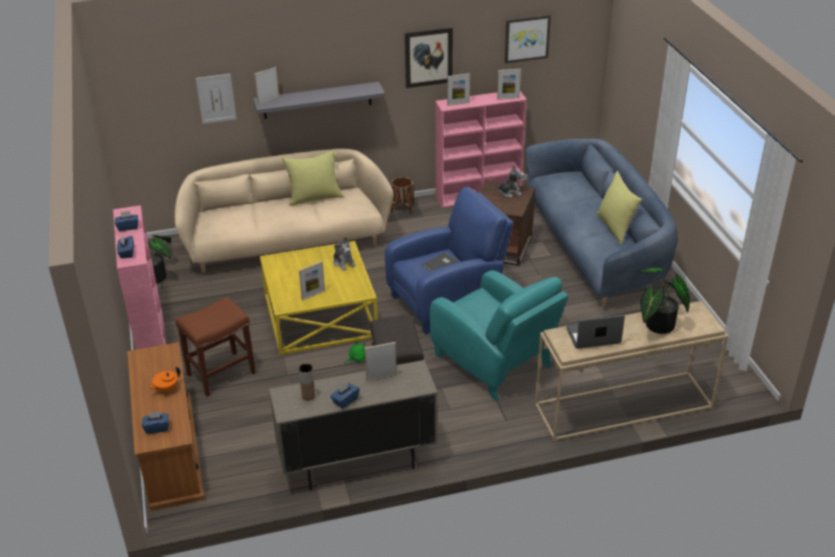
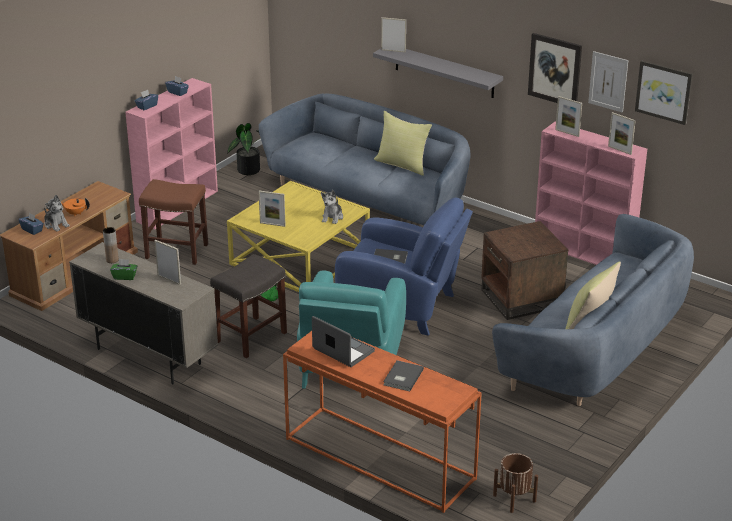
camera: 50 degrees right, 5 degrees down
(216, 98) = (358, 31): picture -> picture (608, 81)
(286, 242) = (370, 198): beige sofa -> blue sofa
(345, 400) = (124, 276): blue tissue box -> green tissue box
(402, 208) = (501, 225): brown planter -> brown planter (514, 498)
(509, 192) = (539, 240): plush toy -> plush toy (56, 224)
(622, 407) = (378, 459): beige console table -> orange console table
(656, 326) = (402, 377): potted plant -> grey book

